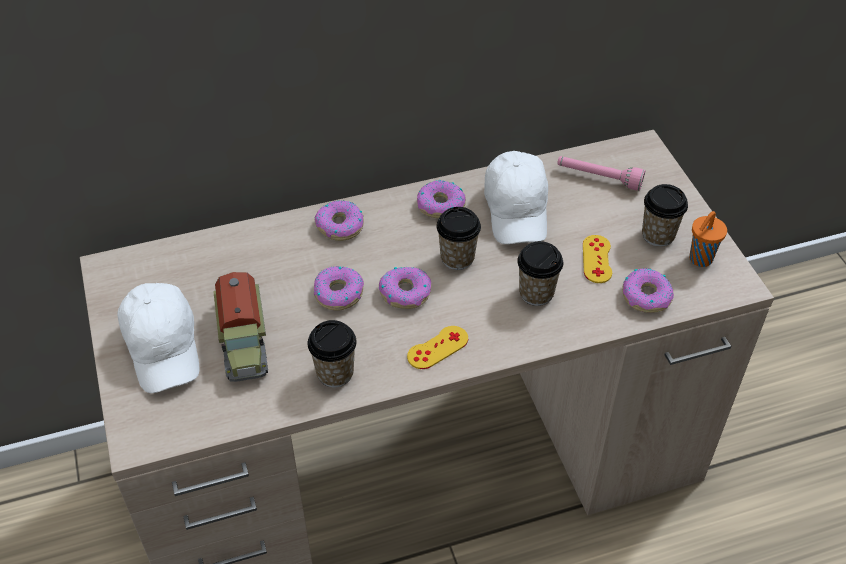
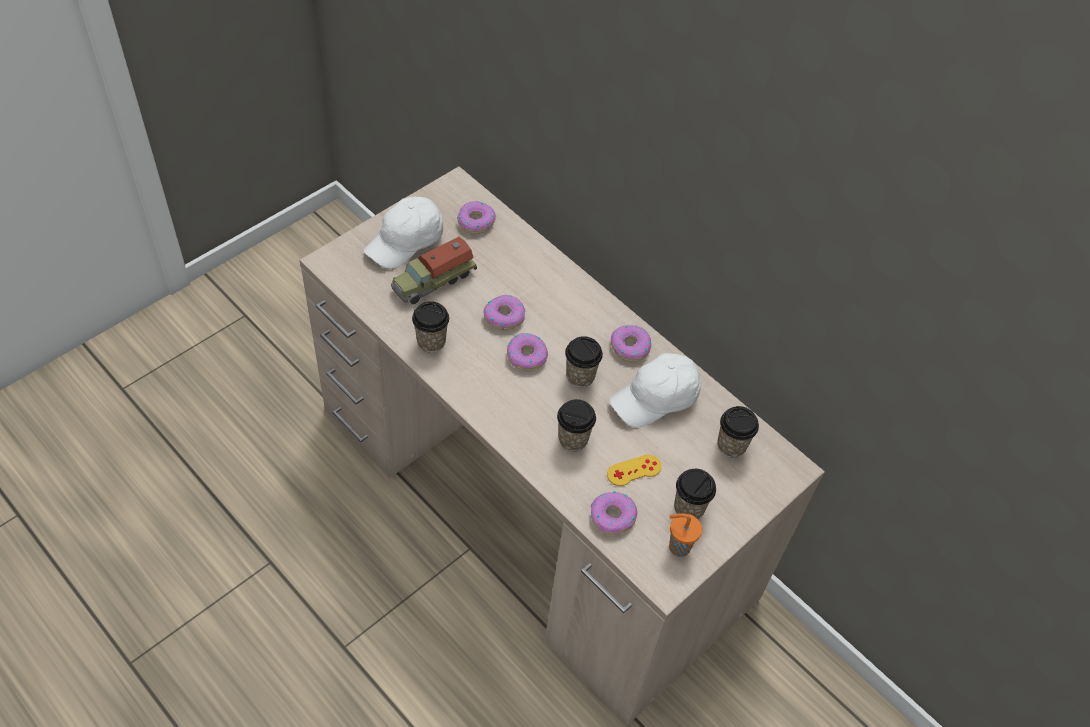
camera: 60 degrees right, 5 degrees up
(340, 226) = (570, 293): donut -> donut (475, 222)
(437, 347) = (485, 393): yellow game controller -> none
(598, 178) = (731, 445): pink flashlight -> cup

